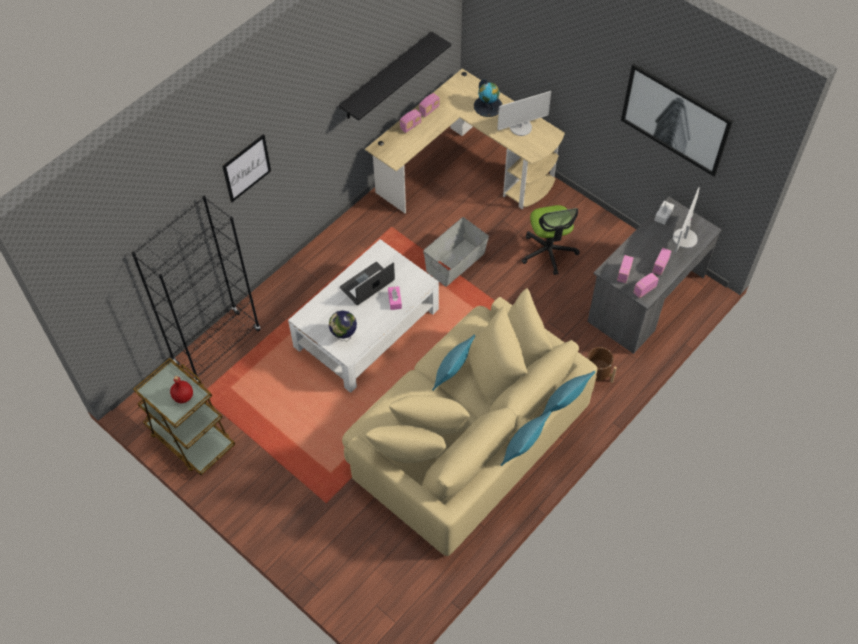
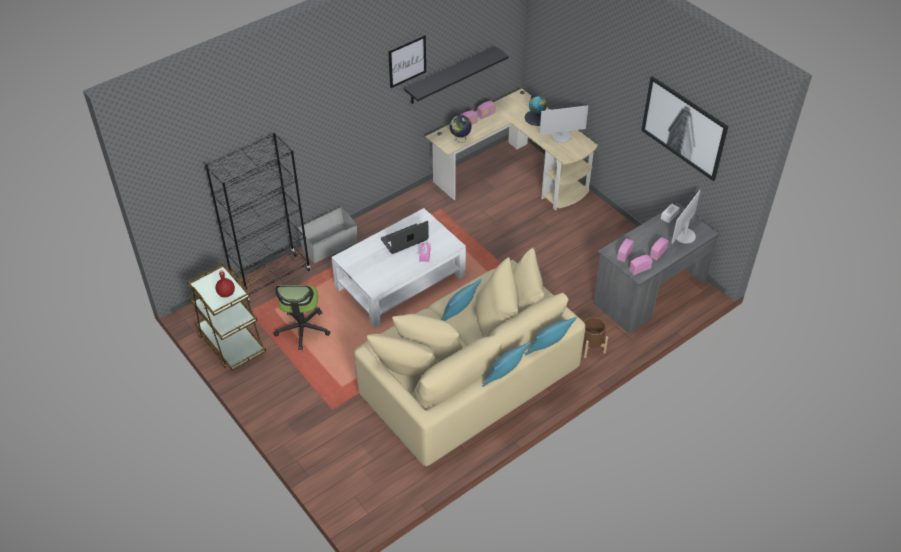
camera: 10 degrees right, 10 degrees down
(246, 168) = (315, 120): picture -> picture (407, 61)
(344, 336) = (375, 275): globe -> globe (460, 139)
(456, 262) = (489, 242): grey storage box -> grey storage box (330, 246)
(548, 252) = (571, 245): office chair -> office chair (302, 329)

